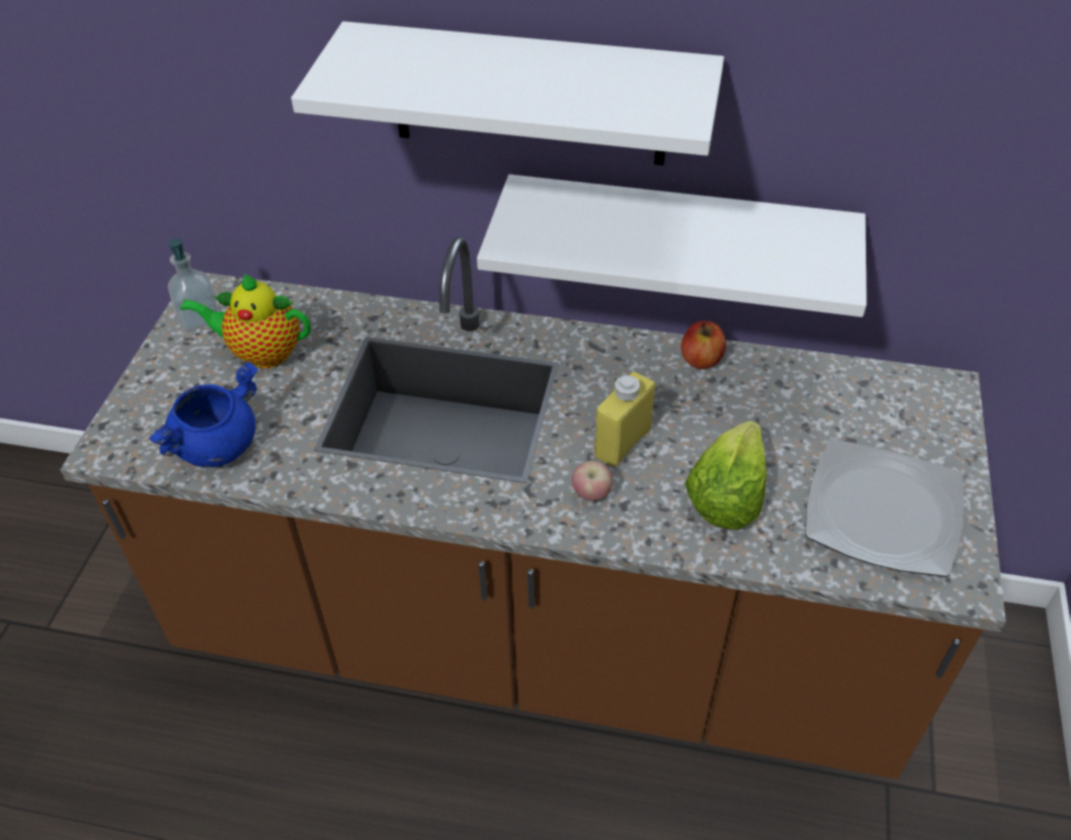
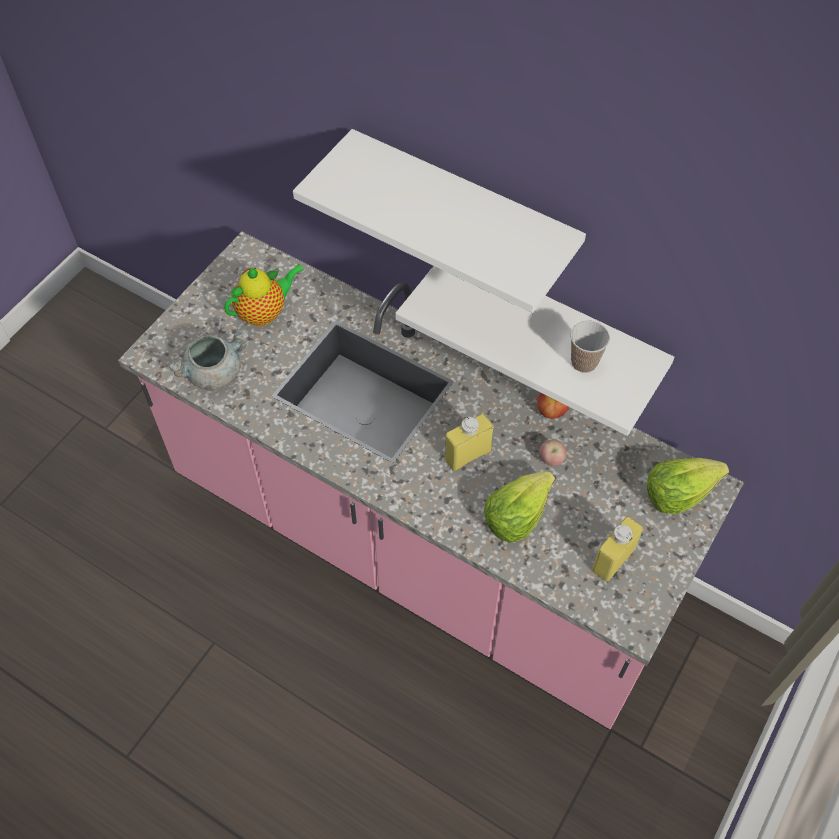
camera: 20 degrees right, 10 degrees up
(200, 318) = (235, 272): soap dispenser -> none
(217, 445) = (214, 373): blue cooking pot -> grey cooking pot
(262, 353) = (265, 312): teapot -> teapot turned 120 degrees clockwise
(538, 635) = (419, 544): brown counter -> pink counter
(591, 494) = (430, 485): apple -> apple (551, 460)
(760, 247) = (584, 362): none -> cup
(881, 510) = (613, 560): plate -> yellow bottle
(910, 405) = (678, 492): none -> lettuce

